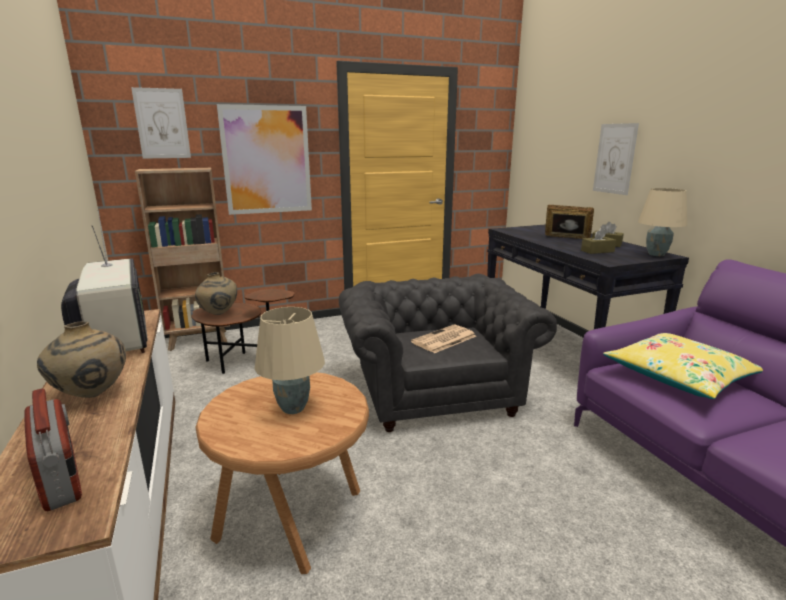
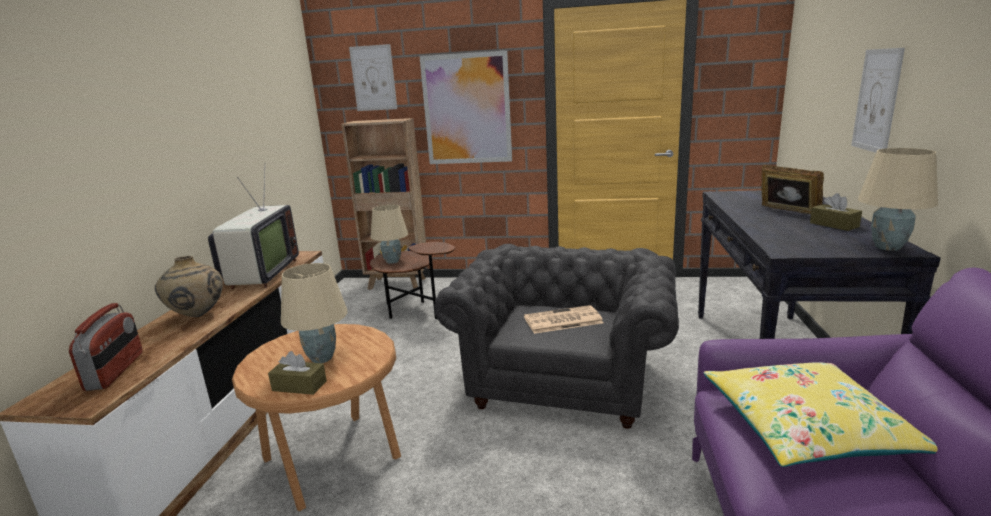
camera: 30 degrees right, 0 degrees up
(218, 314) = (392, 261): beige vase -> beige table lamp
(597, 251) = (798, 234): brown tissue box -> brown tissue box (299, 386)

